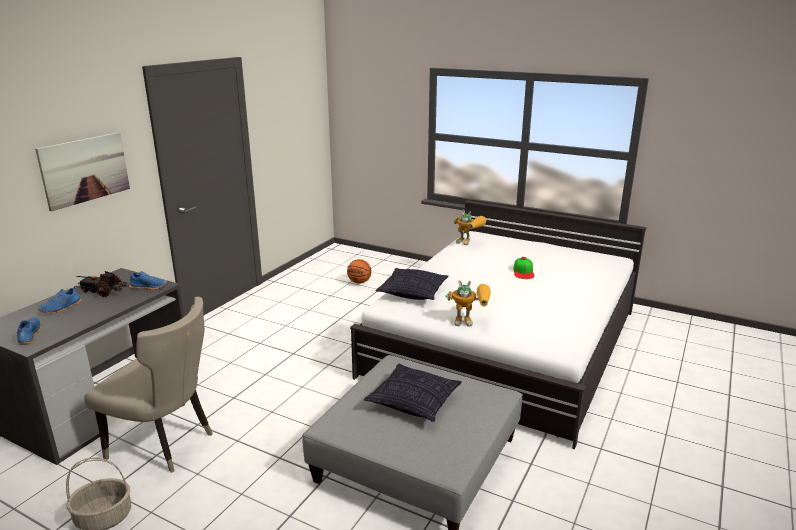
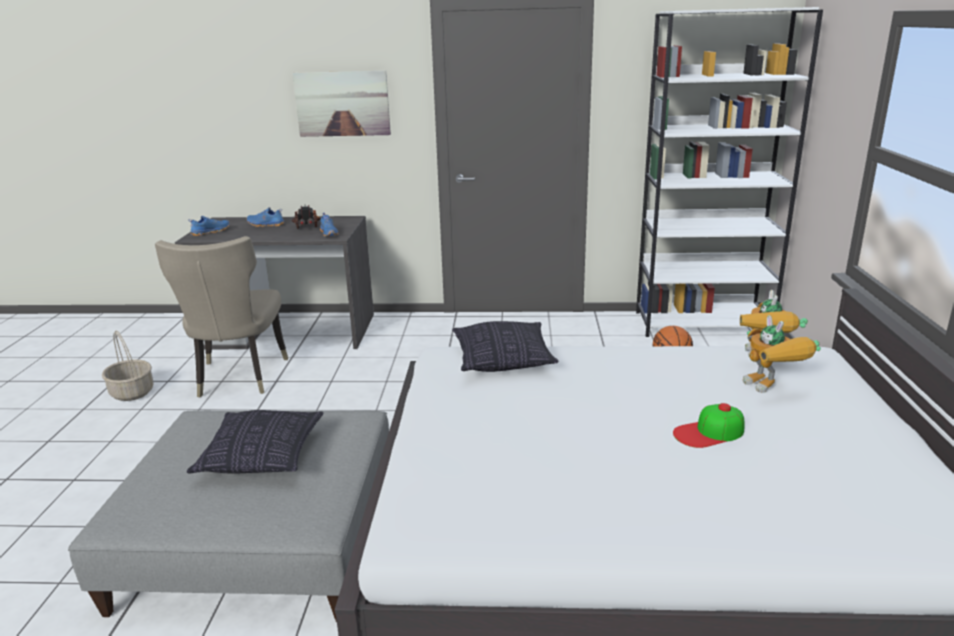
camera: 65 degrees right, 0 degrees up
(328, 260) = (703, 323): none -> white bookcase
(470, 321) = (446, 424): toy robot -> toy robot (772, 389)

